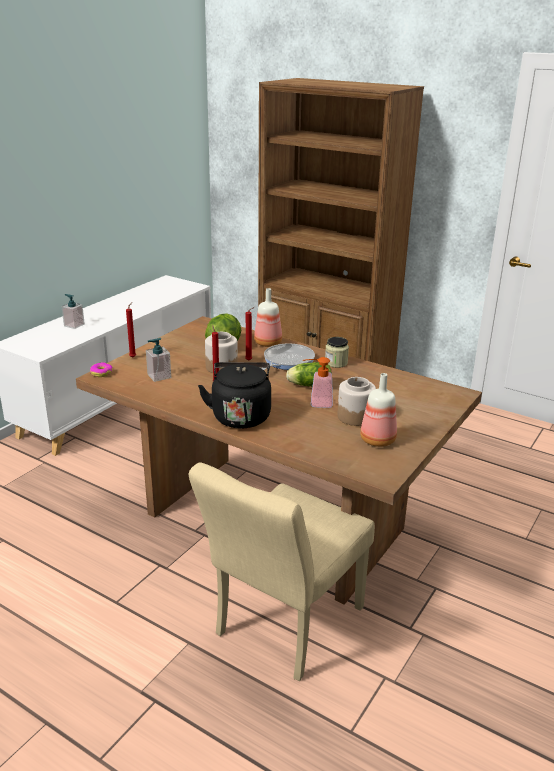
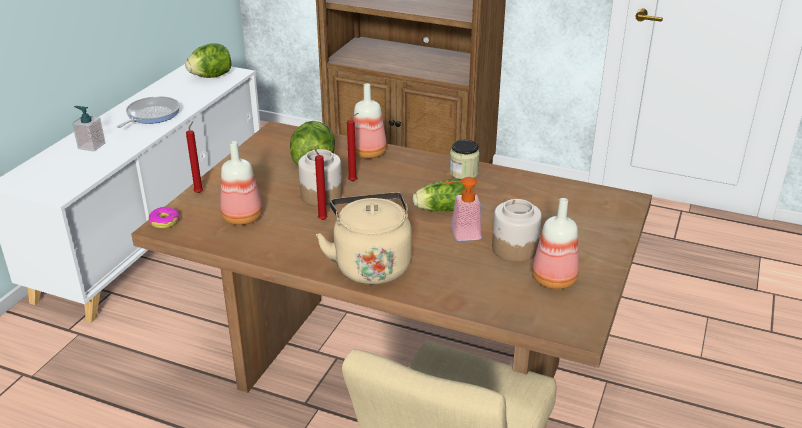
camera: 10 degrees left, 5 degrees up
(159, 376) = (243, 218): soap dispenser -> bottle
(176, 287) = (211, 76): none -> lettuce
(240, 416) = (371, 265): black kettle -> beige kettle
(286, 361) = (401, 177): frying pan -> frying pan (151, 115)

